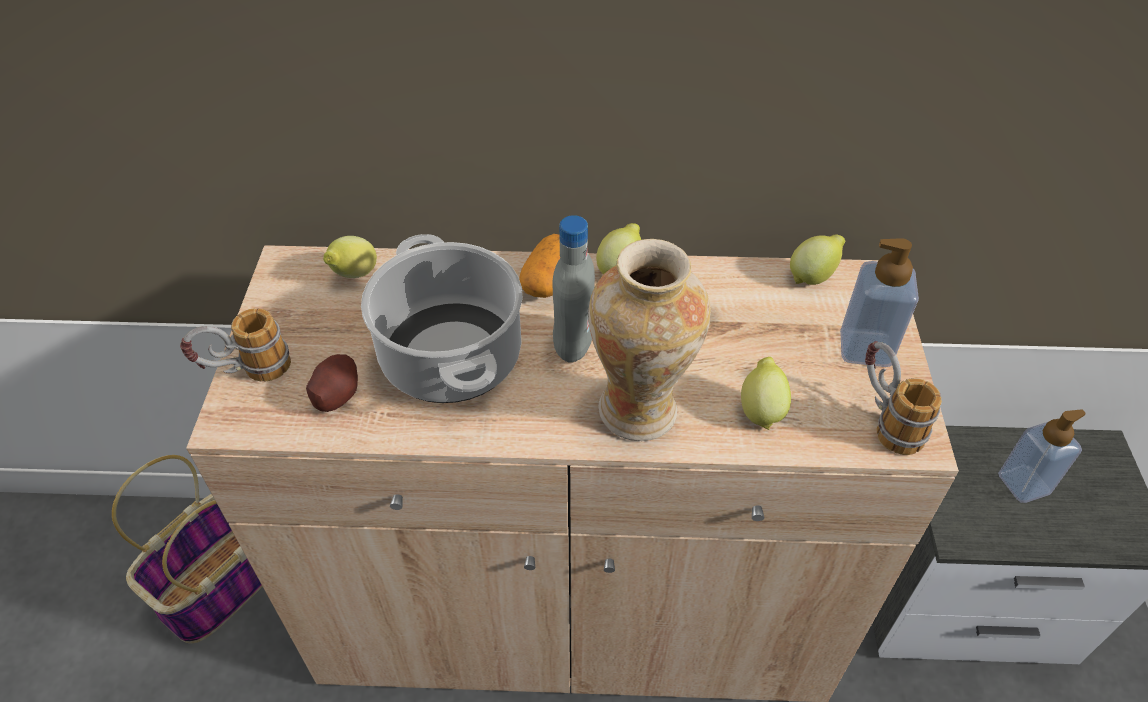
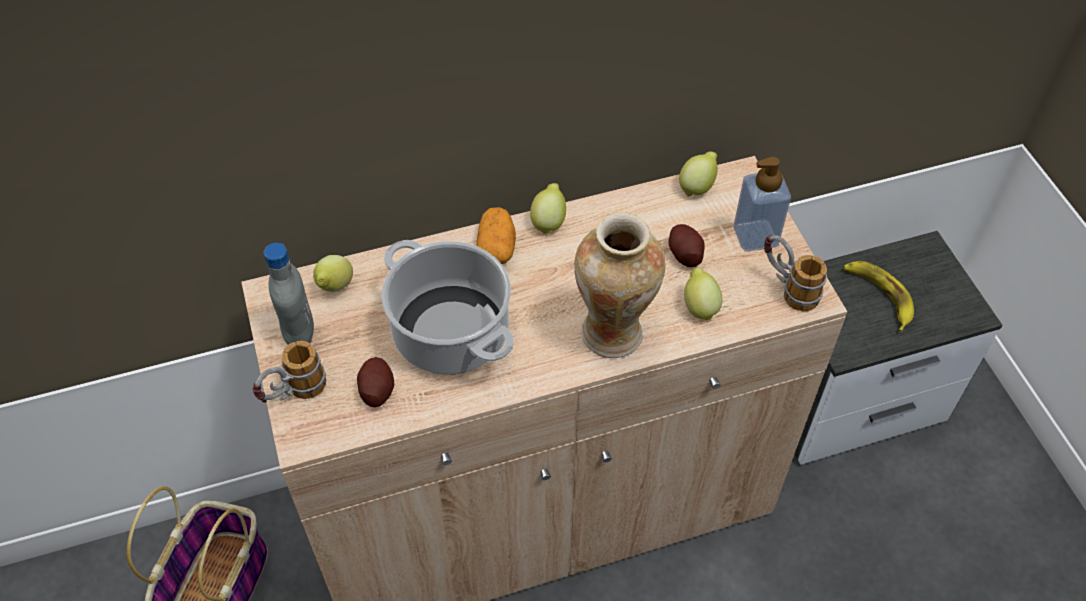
camera: 20 degrees left, 5 degrees up
(573, 345) = (540, 295): grey bottle -> grey bottle (299, 333)
(767, 345) = (685, 254): none -> potato
(1023, 484) = (879, 295): soap dispenser -> banana

